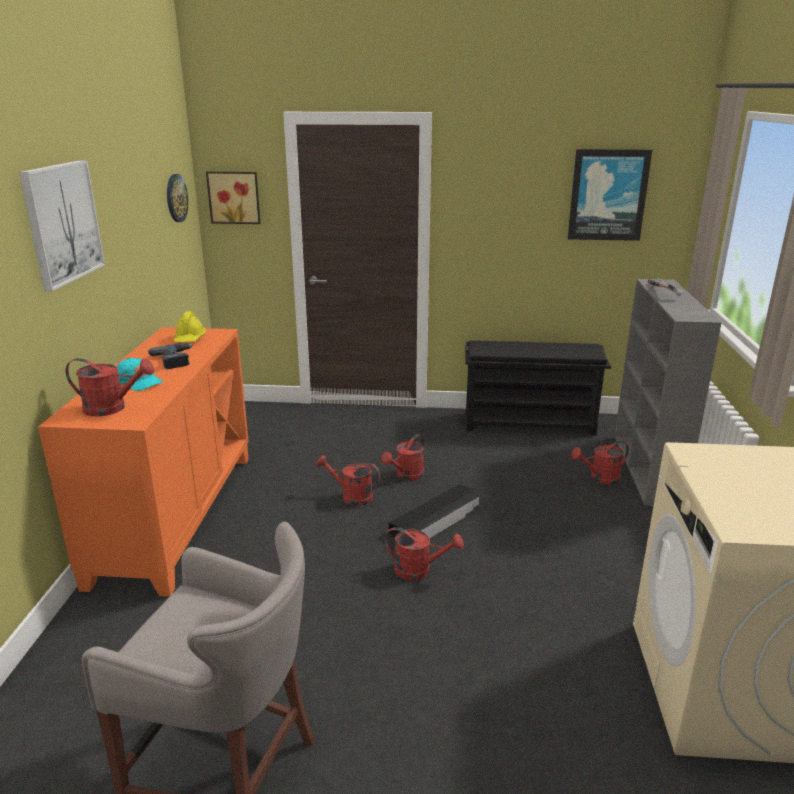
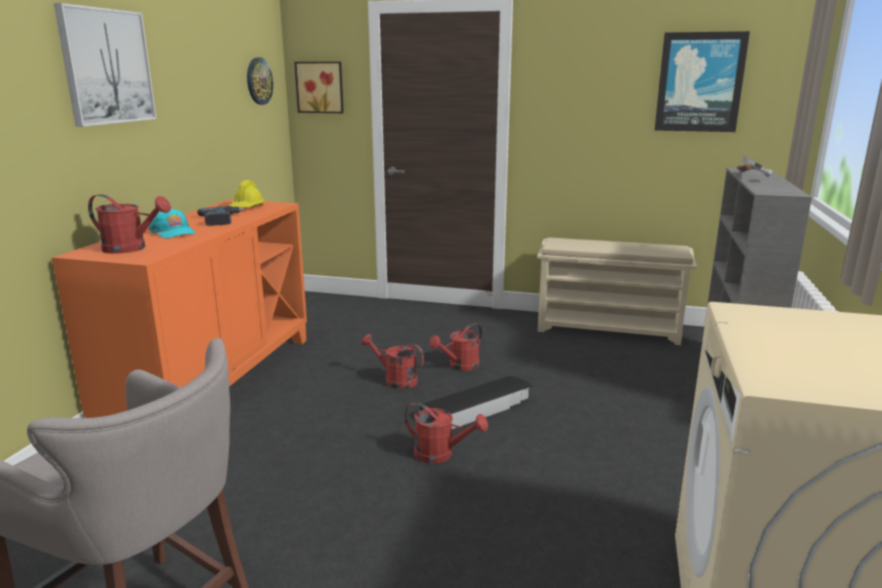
camera: 10 degrees right, 5 degrees down
(530, 423) = (609, 329): black shoe rack -> beige shoe rack
(600, 478) = (674, 385): red watering can -> none

